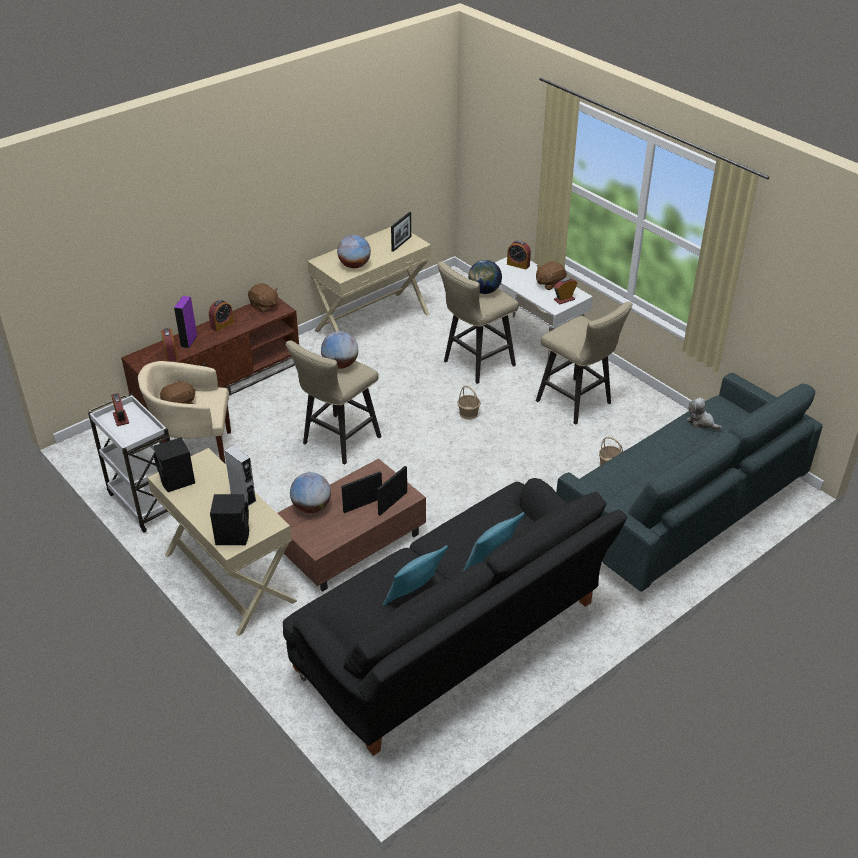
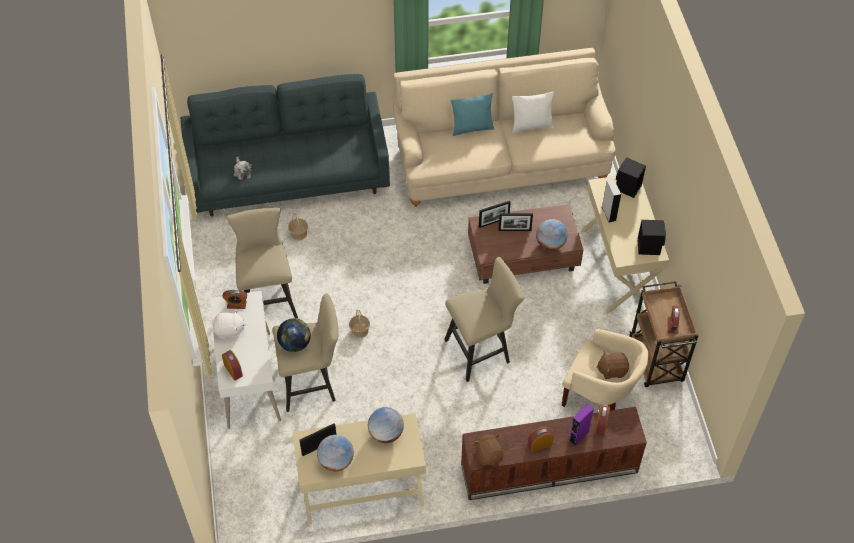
camera: 150 degrees left, 15 degrees up
(145, 501) = (656, 361): white cart -> brown cart
(340, 365) = (474, 312): globe -> globe (336, 461)
(414, 595) = (532, 126): turquoise pillow -> white pillow
(454, 642) = (500, 161): black sofa -> beige sofa
(549, 283) = (229, 331): brown plush toy -> white plush toy

